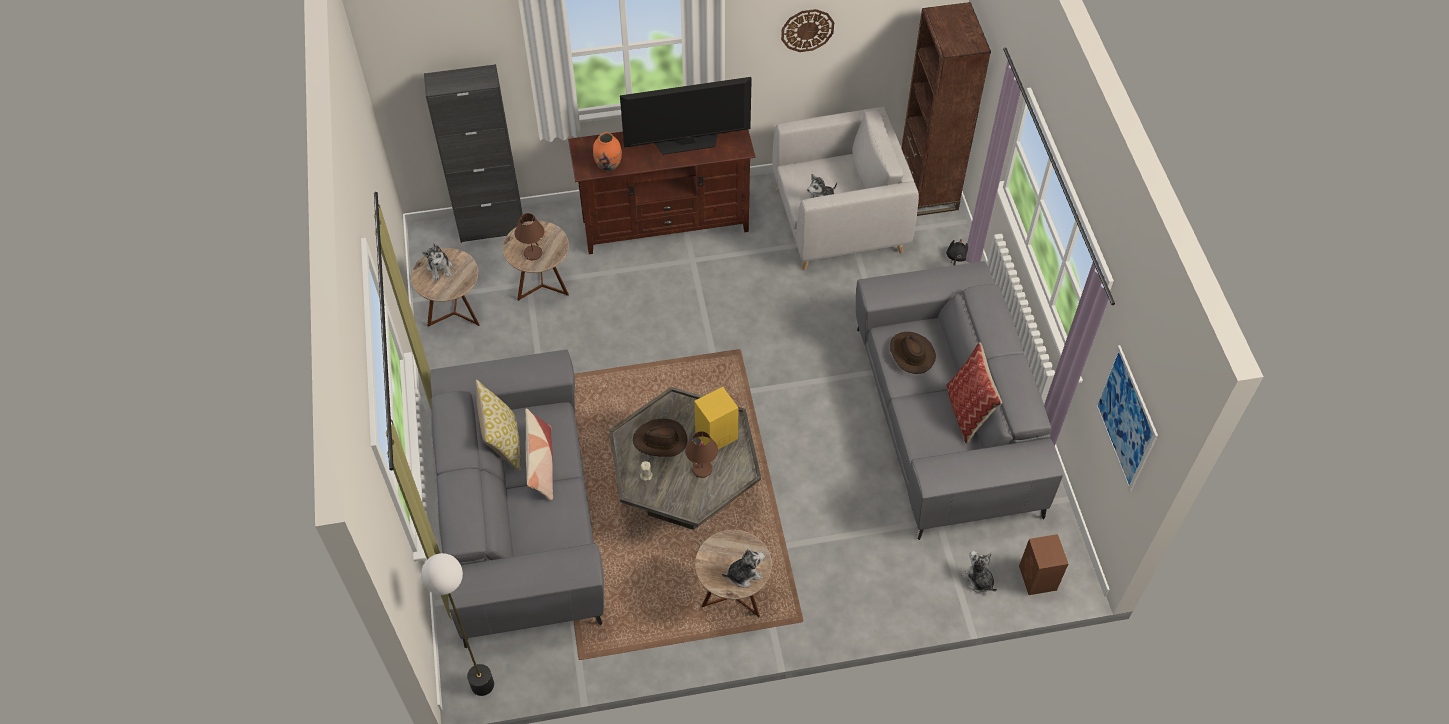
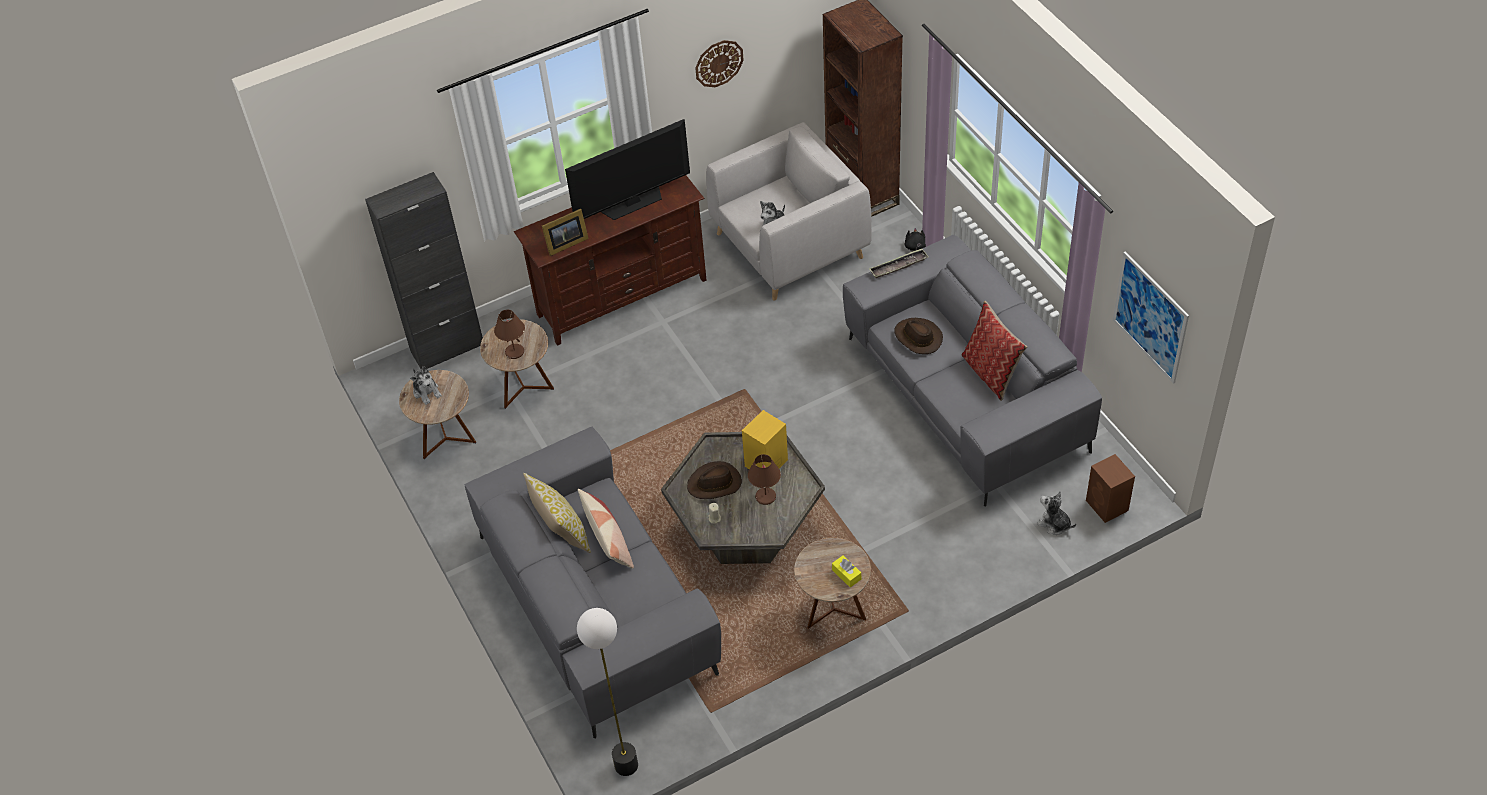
camera: 15 degrees left, 5 degrees down
(608, 165) = (565, 244): orange vase -> picture frame
(744, 574) = (846, 574): plush toy -> yellow tissue box
(917, 278) = (898, 266): none -> tray

